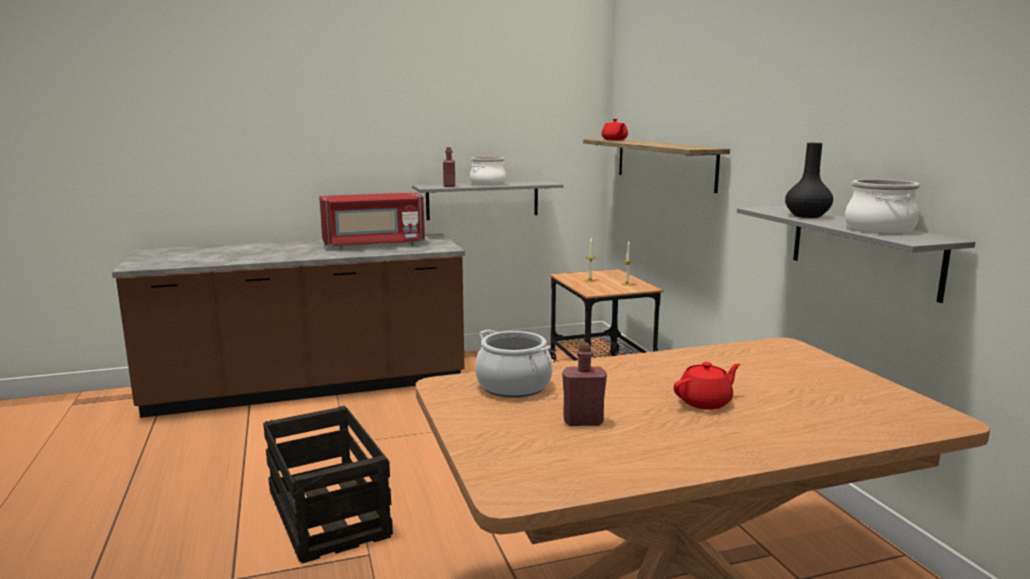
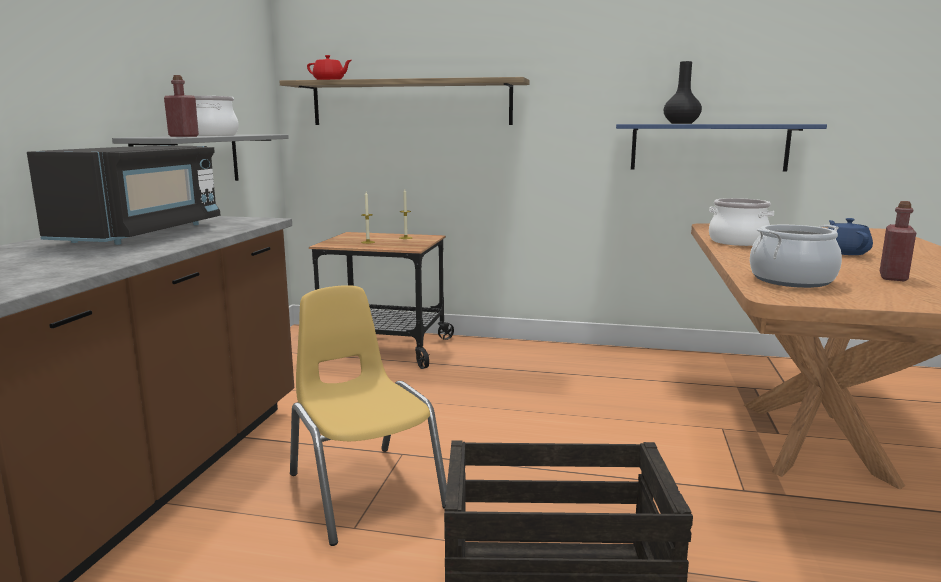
camera: 60 degrees left, 0 degrees up
(373, 245) = (142, 233): red microwave -> black microwave
(387, 433) = (364, 490): none -> yellow chair
(705, 402) = (844, 252): red teapot -> blue teapot
(862, 249) = (708, 147): grey shelf -> blue shelf
(880, 229) = (756, 123): cooking pot -> cooking pot (738, 241)

